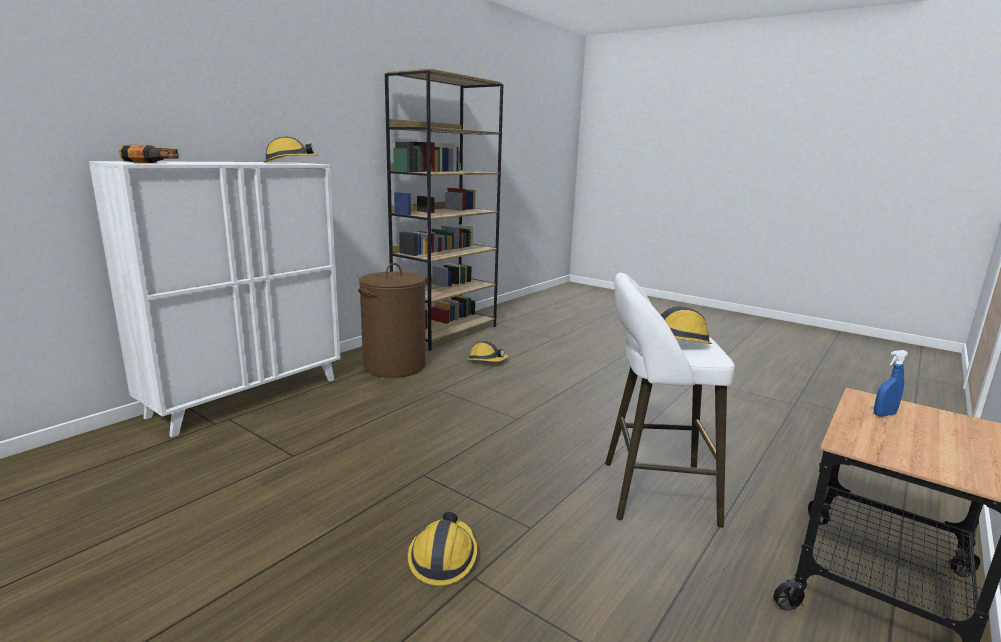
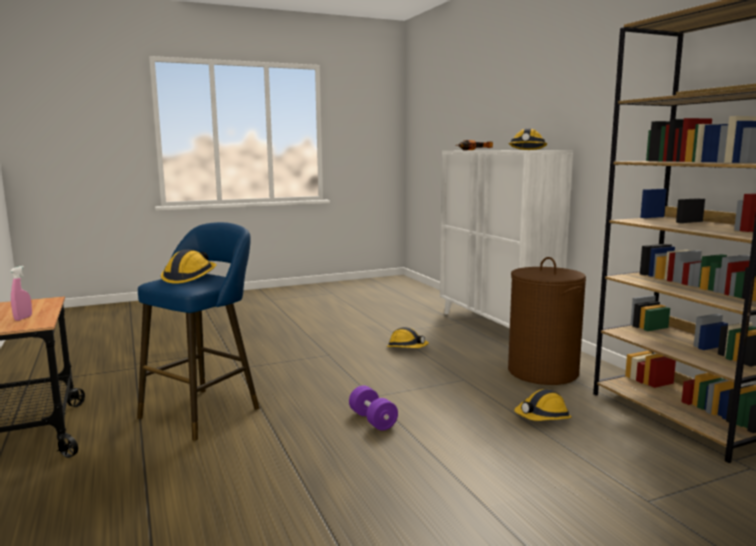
camera: 120 degrees right, 5 degrees down
(443, 557) = (251, 348): hard hat -> hard hat (407, 348)
(559, 408) = (373, 420): none -> purple dumbbell
(651, 492) = (205, 410): white stool -> blue stool
(884, 414) = (23, 318): blue spray bottle -> pink spray bottle

